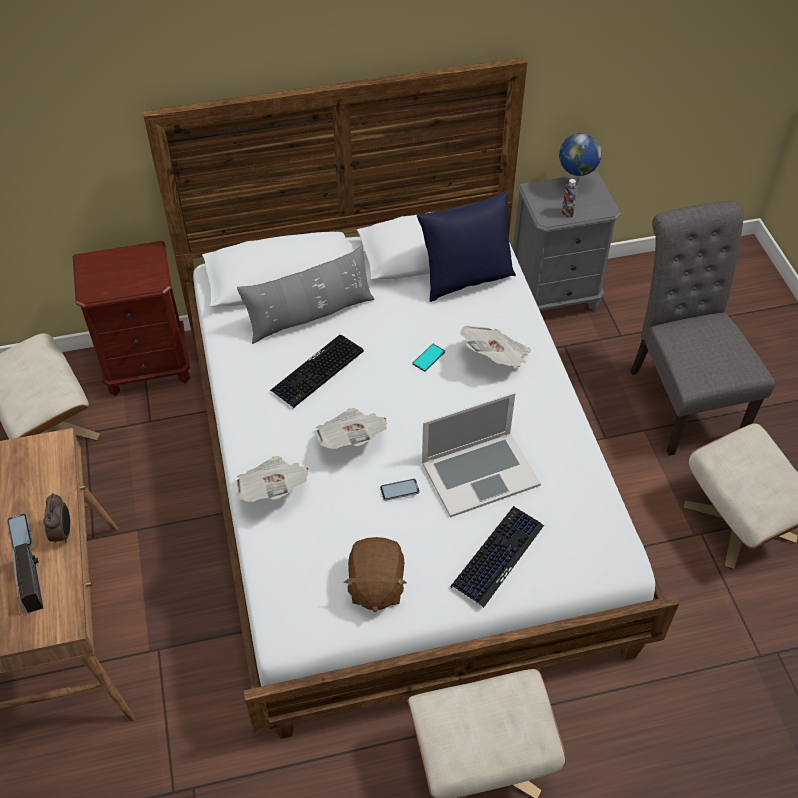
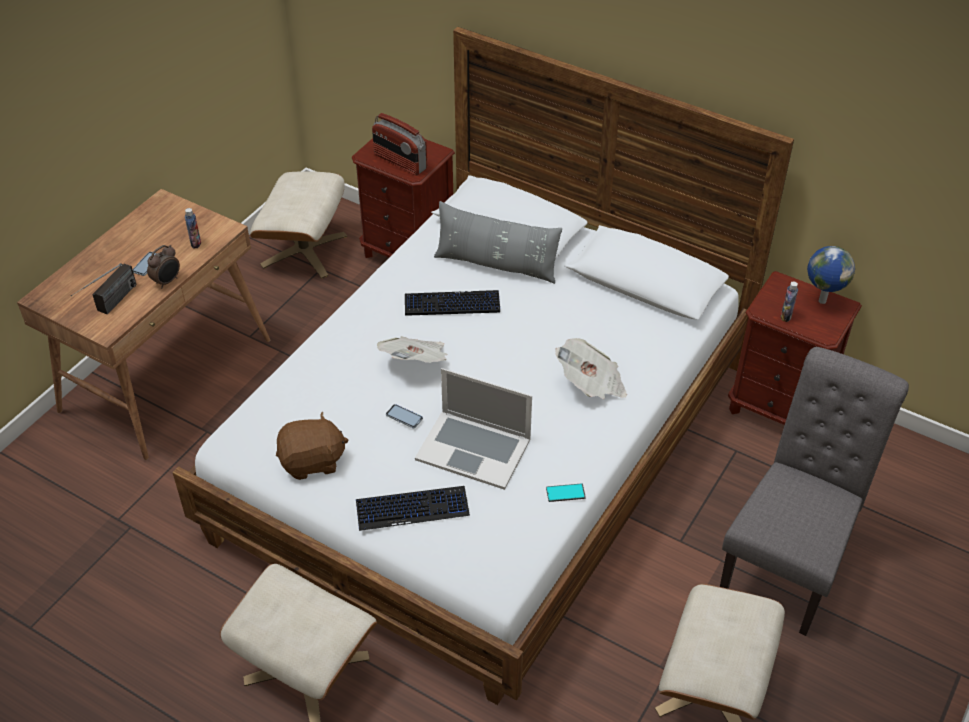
camera: 45 degrees right, 5 degrees down
(43, 478) = (196, 243): none -> bottle
(129, 280) = (400, 162): none -> radio
(273, 490) = (328, 356): newspaper -> none
(375, 585) = (312, 461): brown plush toy -> brown plush toy turned 150 degrees counterclockwise
(428, 358) = (541, 349): phone -> phone (565, 493)
(465, 279) = (643, 315): blue pillow -> none
(554, 295) = (778, 408): grey nightstand -> brown nightstand

